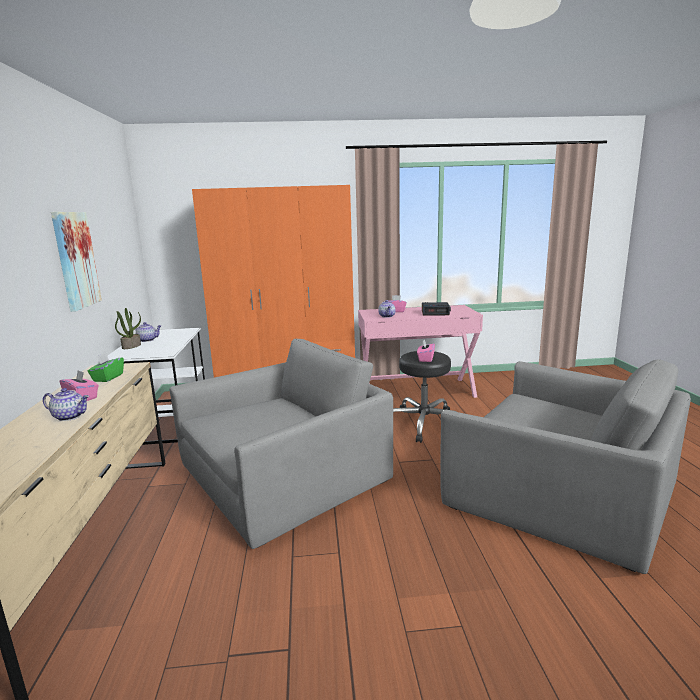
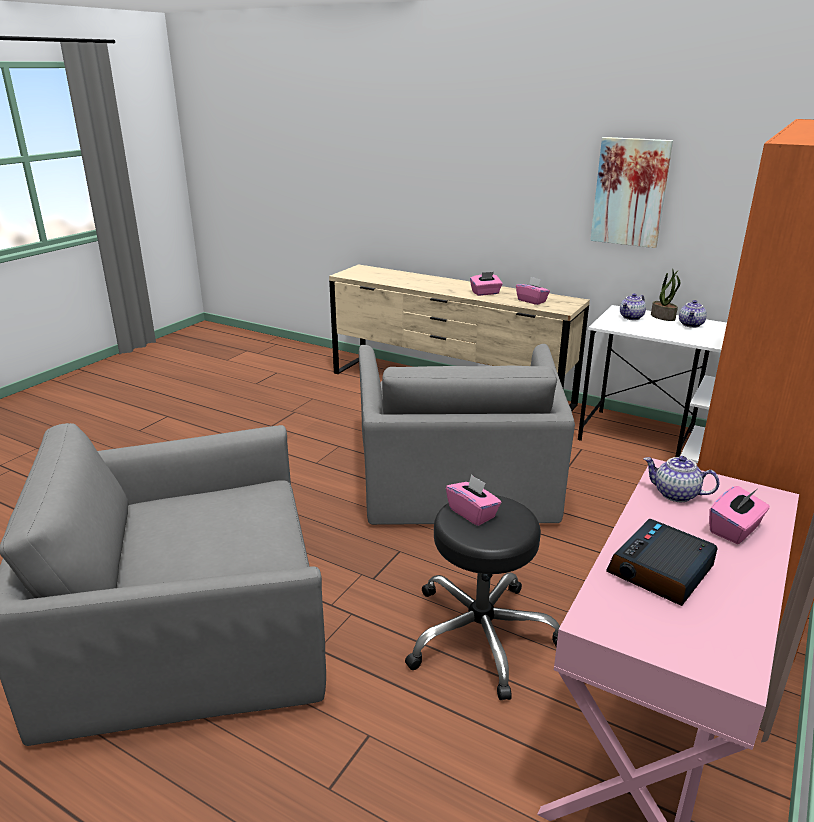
camera: 125 degrees right, 10 degrees up
(70, 416) = (447, 289): teapot -> teapot (631, 317)
(108, 378) = (532, 301): green tissue box -> pink tissue box

